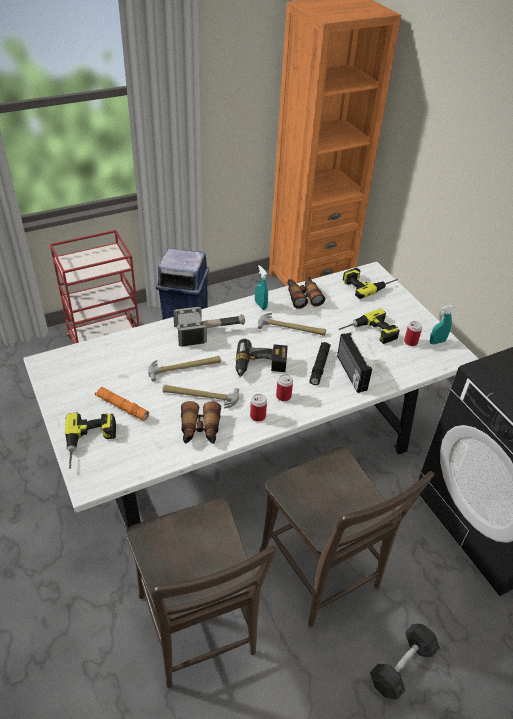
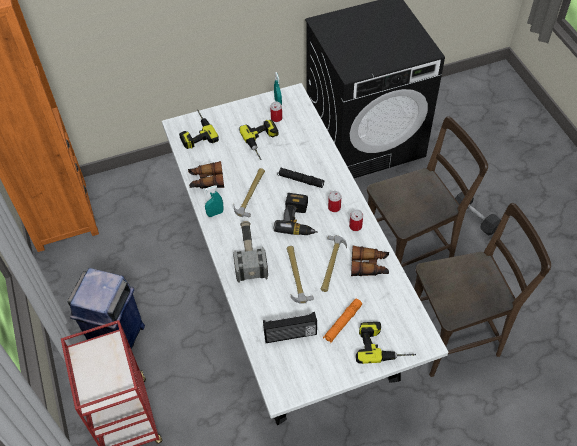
camera: 80 degrees left, 10 degrees up
(350, 373) = (310, 161): radio -> radio (290, 335)

